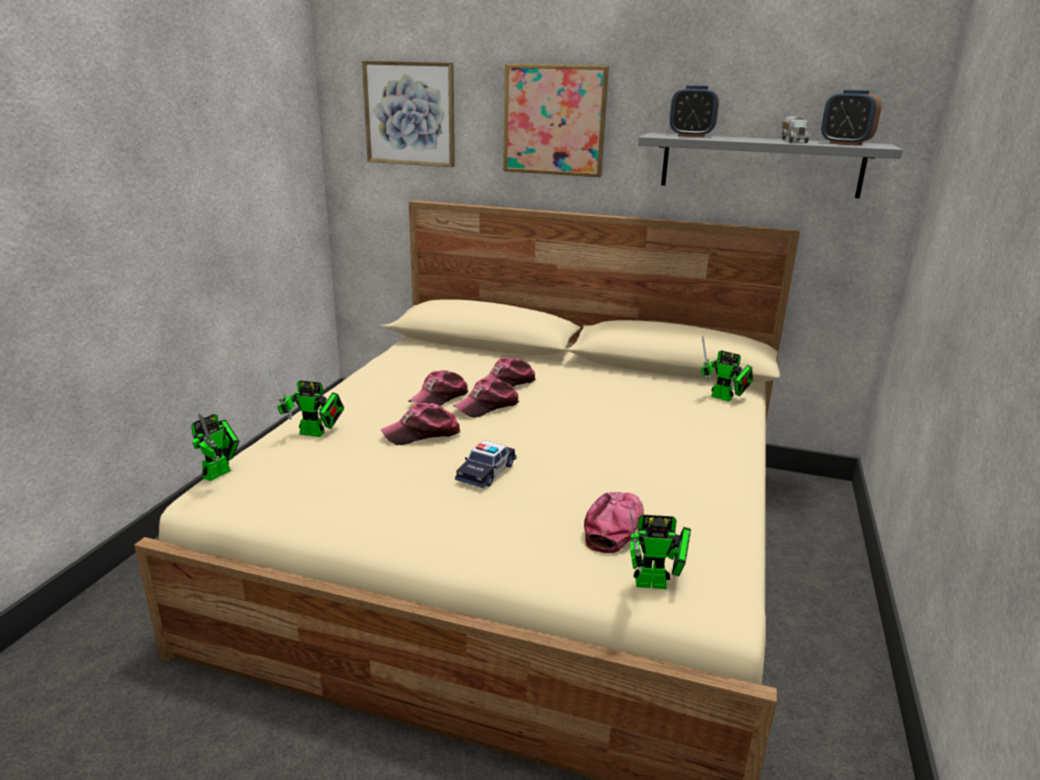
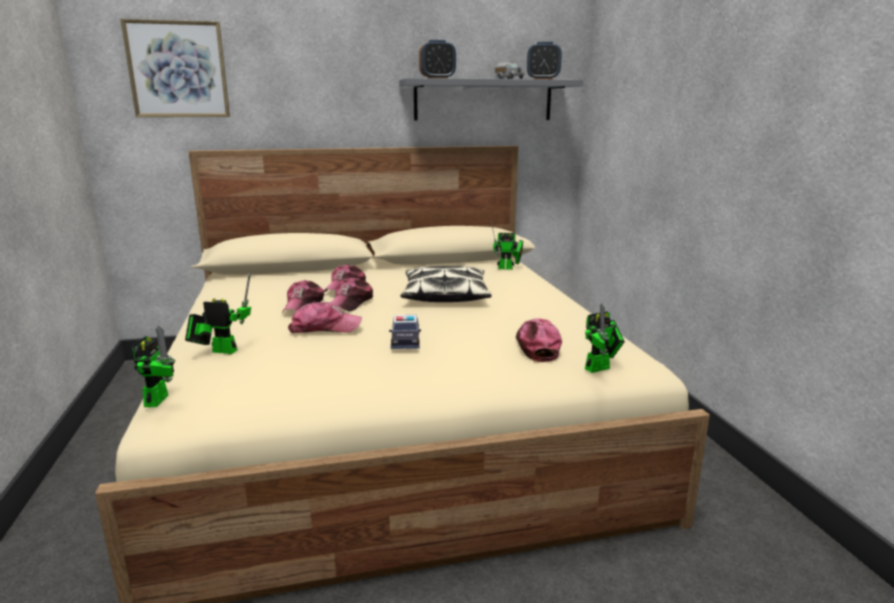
camera: 30 degrees left, 5 degrees down
(315, 434) = (221, 351): toy robot -> toy robot turned 150 degrees counterclockwise
(422, 433) = (324, 328): cap -> cap turned 135 degrees counterclockwise
(554, 120) = (321, 72): picture -> none
(599, 422) = (445, 296): none -> pillow

